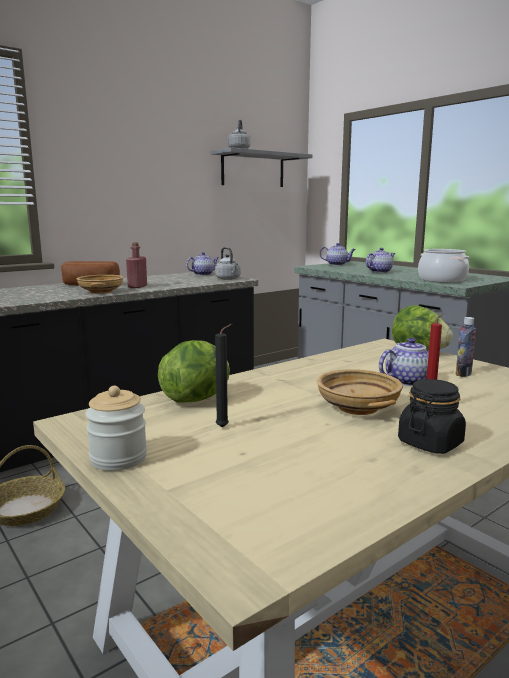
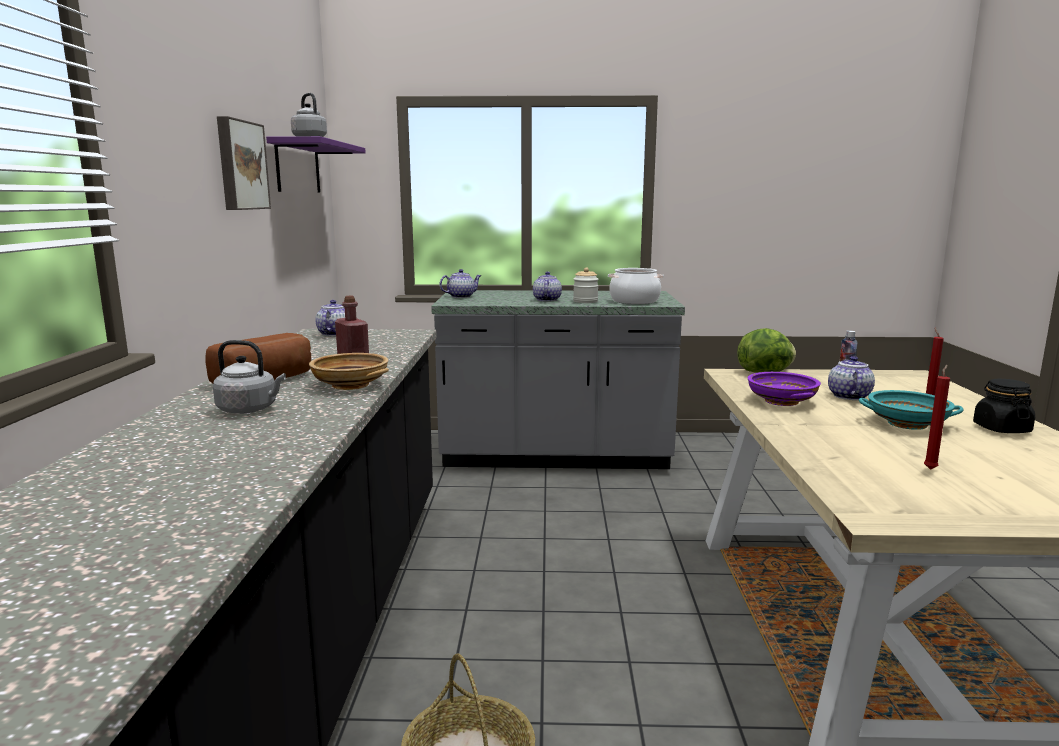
camera: 50 degrees left, 0 degrees up
(118, 458) = (996, 517): jar -> jar (585, 301)
(175, 168) = (240, 165): none -> picture
(197, 399) = (836, 459): lettuce -> none
(224, 427) = (930, 468): black candle -> red candle
(228, 279) = (403, 334): grey kettle -> grey kettle (250, 409)
(253, 170) = (298, 167): grey shelf -> purple shelf
(335, 366) = (780, 401): none -> purple bowl
(356, 407) = (906, 424): beige bowl -> turquoise bowl

